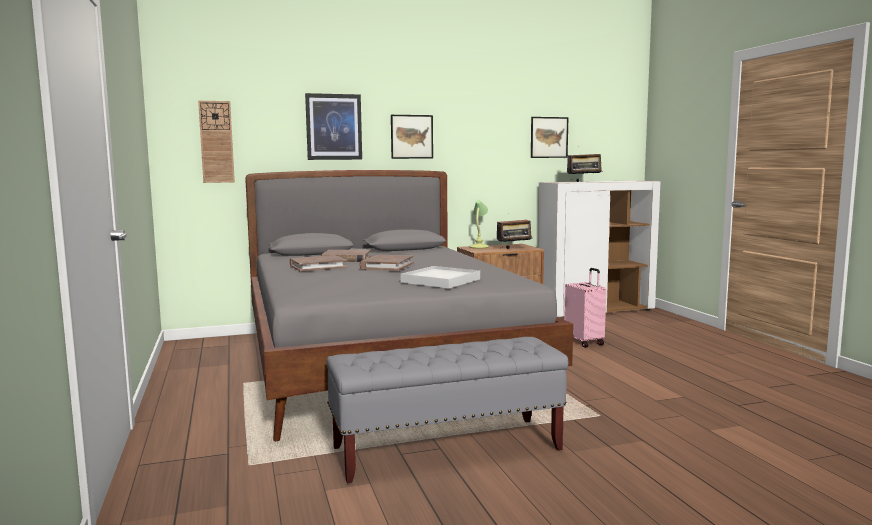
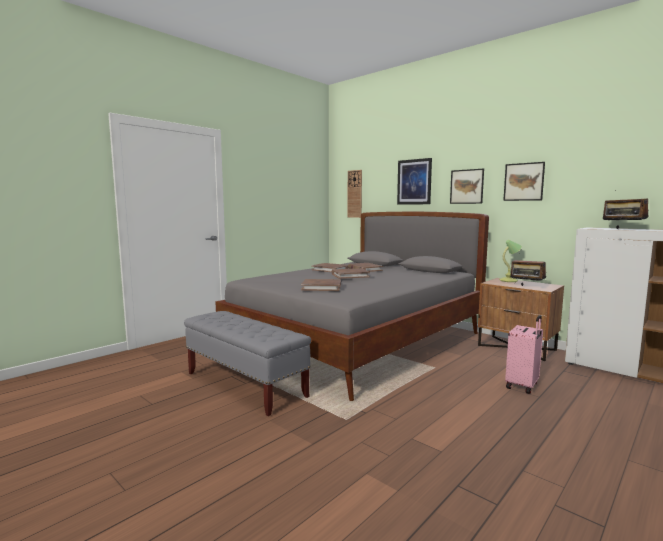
camera: 60 degrees right, 0 degrees up
(441, 281) = (321, 287): white tray -> brown book
(549, 137) = (607, 182): picture -> picture (523, 182)

